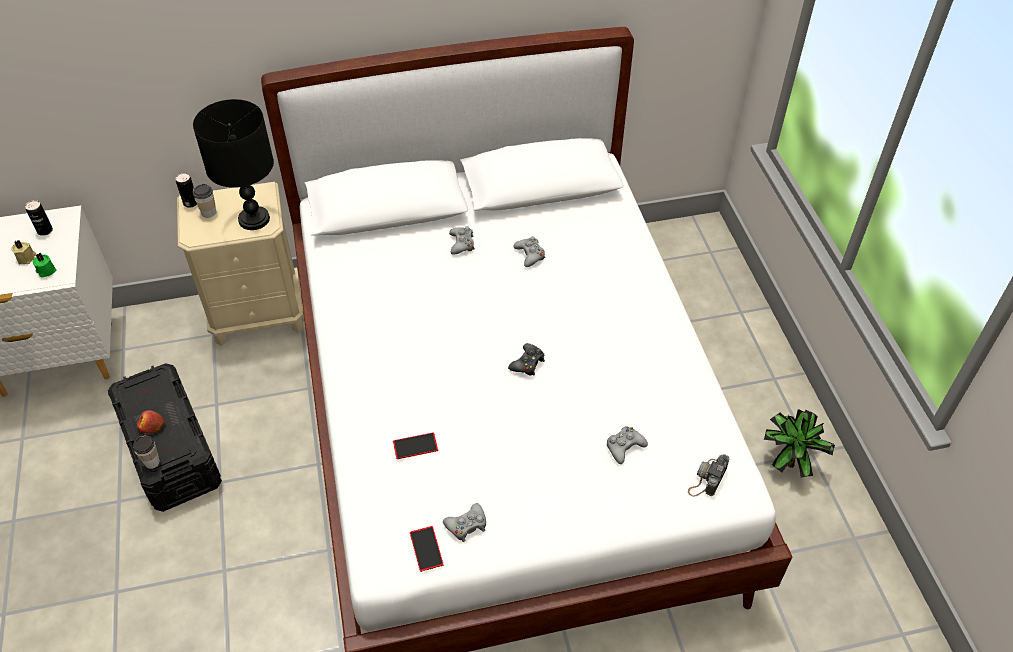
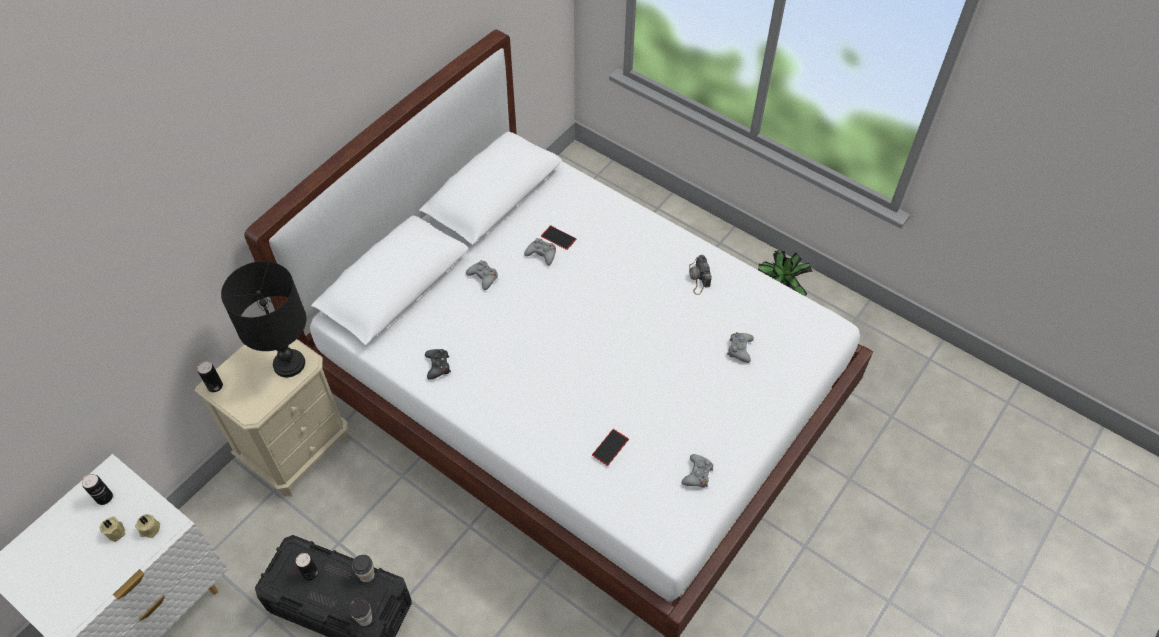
camera: 40 degrees left, 5 degrees up
(46, 271) = (149, 529): green candle -> beige candle
(152, 426) = (332, 593): apple -> none
(153, 401) = (310, 573): none -> can
(209, 212) = (241, 383): cup -> cup (367, 575)
(426, 548) = (689, 509): phone -> phone (558, 237)
(527, 363) = (622, 335): black game controller -> black game controller (438, 366)
(707, 479) = (807, 334): camera -> camera (698, 278)

